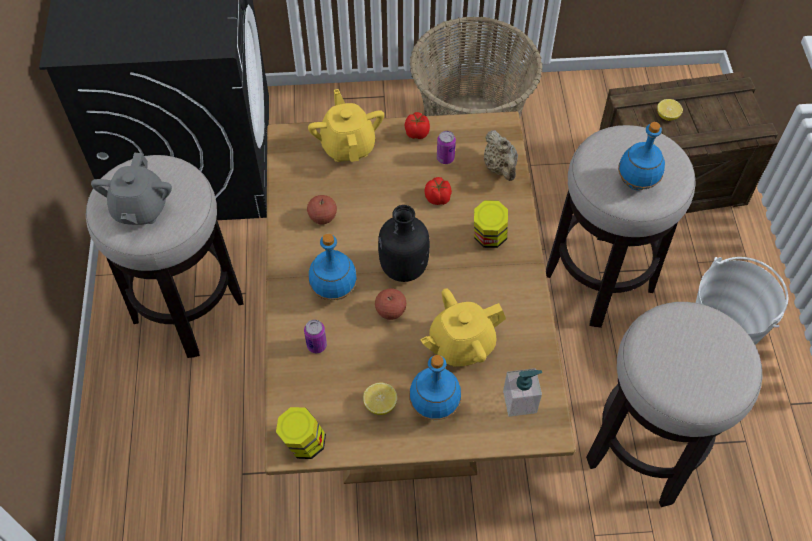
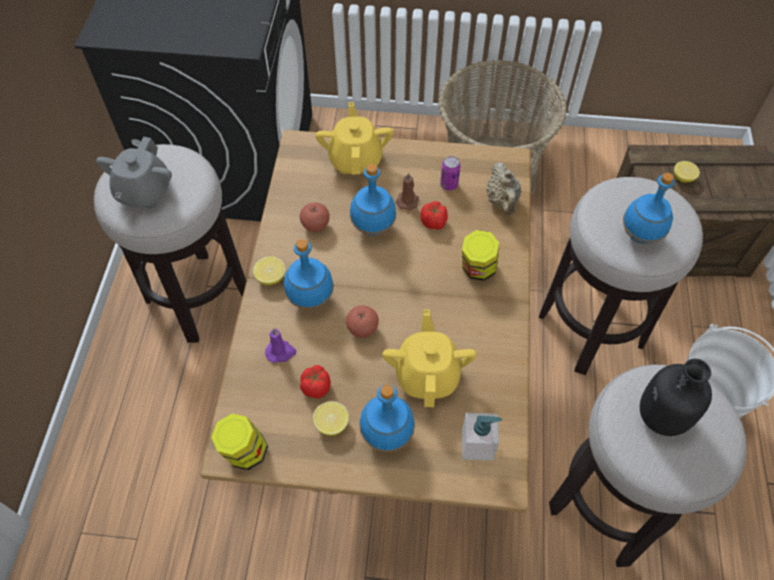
camera: 10 degrees right, 0 degrees up
(290, 275) = (271, 277): none -> lemon
(316, 345) = (281, 352): can -> purple candle
(380, 211) = (374, 227): none -> blue bottle
(402, 267) = (384, 286): black bottle -> black bottle (660, 416)
(408, 179) = (407, 200): none -> brown candle
(417, 132) = (426, 156): tomato -> tomato (316, 386)
(461, 344) = (427, 374): yellow teapot -> yellow teapot turned 105 degrees clockwise

